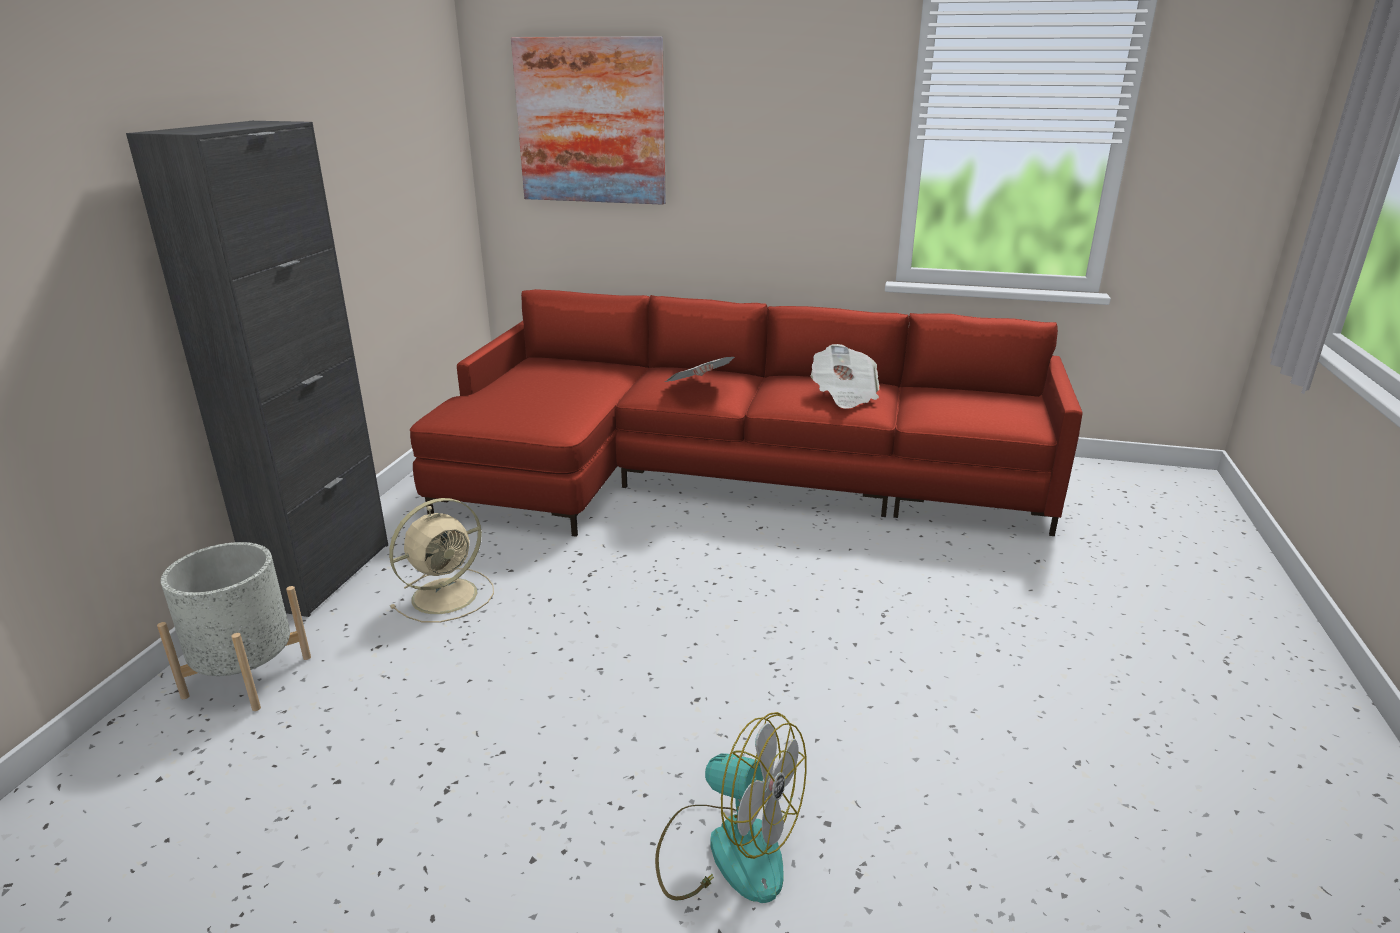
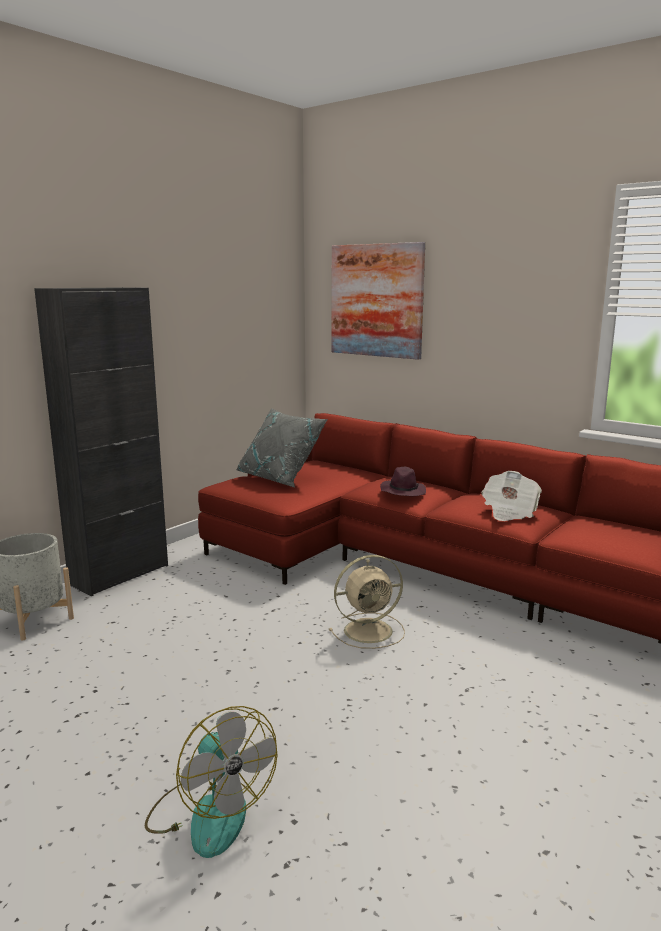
camera: 25 degrees right, 10 degrees down
(447, 595) = (176, 602): beige fan -> beige fan (370, 630)
(517, 392) = (280, 478): none -> grey pillow
(699, 387) = (402, 491): newspaper -> purple hat

